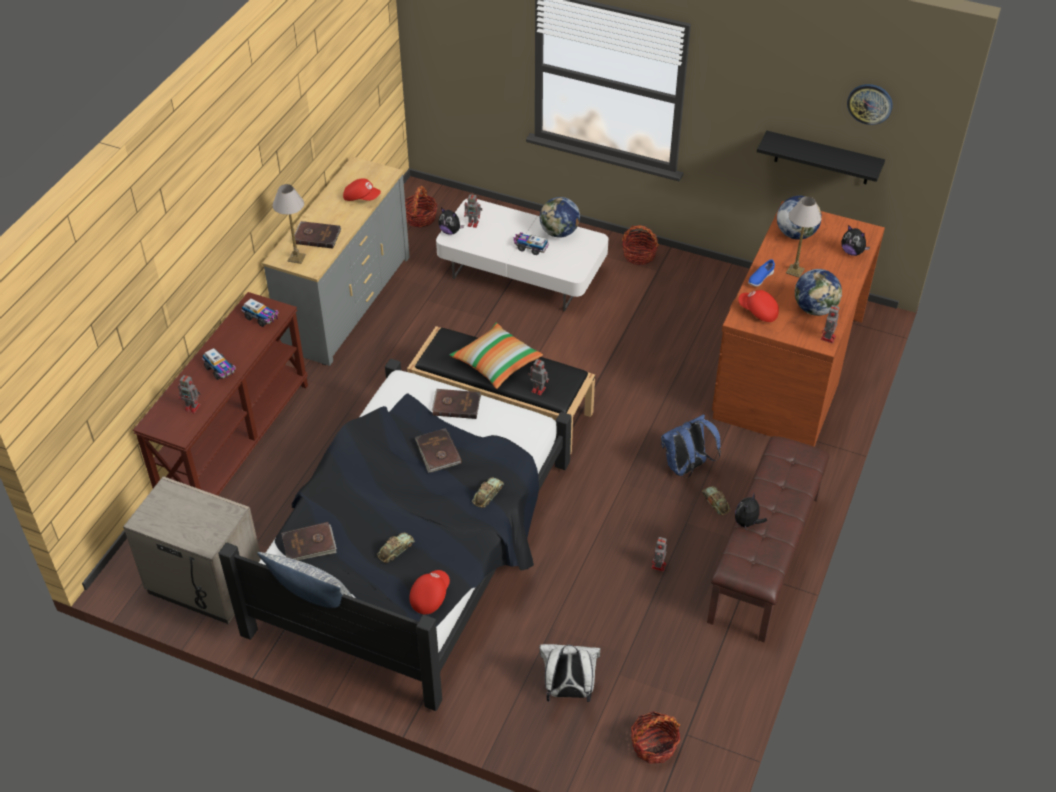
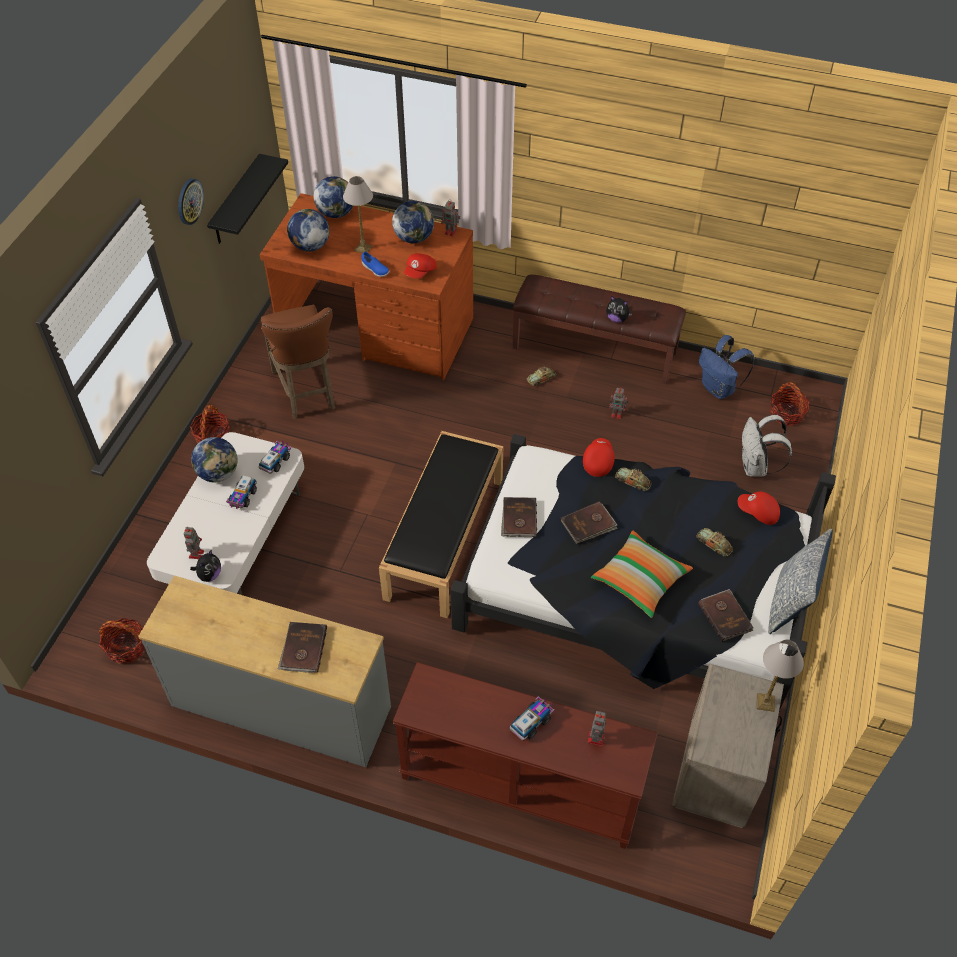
camera: 95 degrees left, 5 degrees up
(261, 317) = (439, 695): toy truck -> toy truck (276, 461)
(297, 258) = (345, 664): table lamp -> table lamp (766, 702)
(361, 198) = (228, 612): red cap -> red cap (597, 461)
(496, 363) = (440, 503): pillow -> pillow (640, 580)
(537, 389) = (473, 468): toy robot -> none
(686, 468) = (504, 397): blue backpack -> blue backpack (719, 389)
(695, 315) = (306, 392): none -> brown stool
(852, 252) = (336, 213): plush toy -> globe
(870, 103) = (239, 119): wall clock -> wall clock (189, 201)

